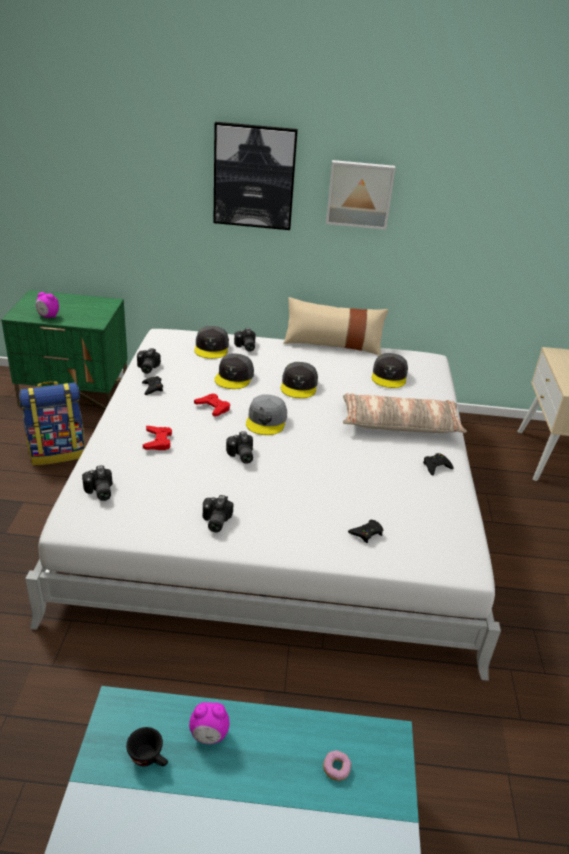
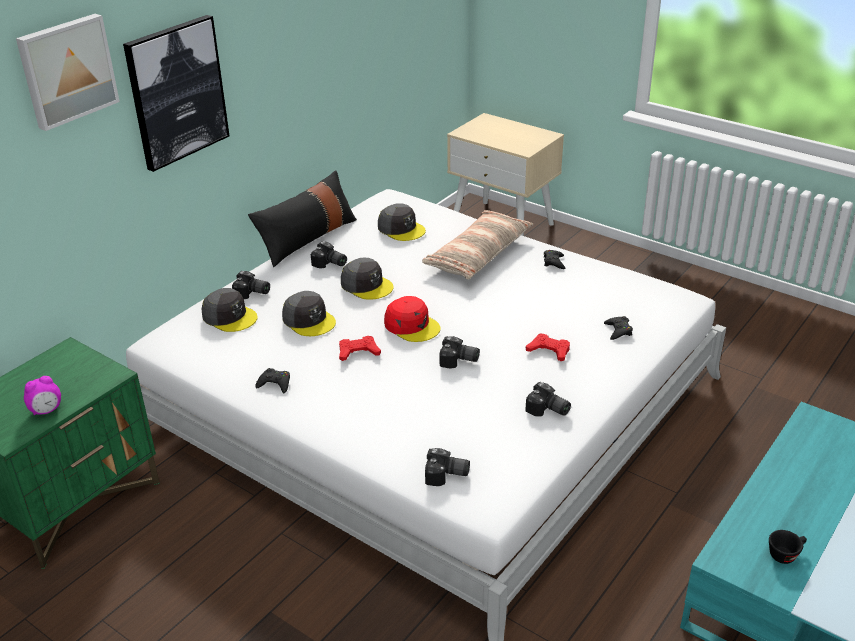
camera: 55 degrees left, 0 degrees up
(58, 452) = (194, 553): backpack -> none
(146, 368) = (225, 376): camera -> camera (329, 264)
(158, 441) = (387, 408): red game controller -> red game controller (549, 351)
(209, 735) = (775, 512): alarm clock -> none
(266, 420) = (412, 325): grey cap -> red cap
(333, 344) = (307, 238): beige pillow -> black pillow
(336, 769) = (831, 454): donut -> none
(359, 194) = (275, 61): picture -> picture (67, 70)

